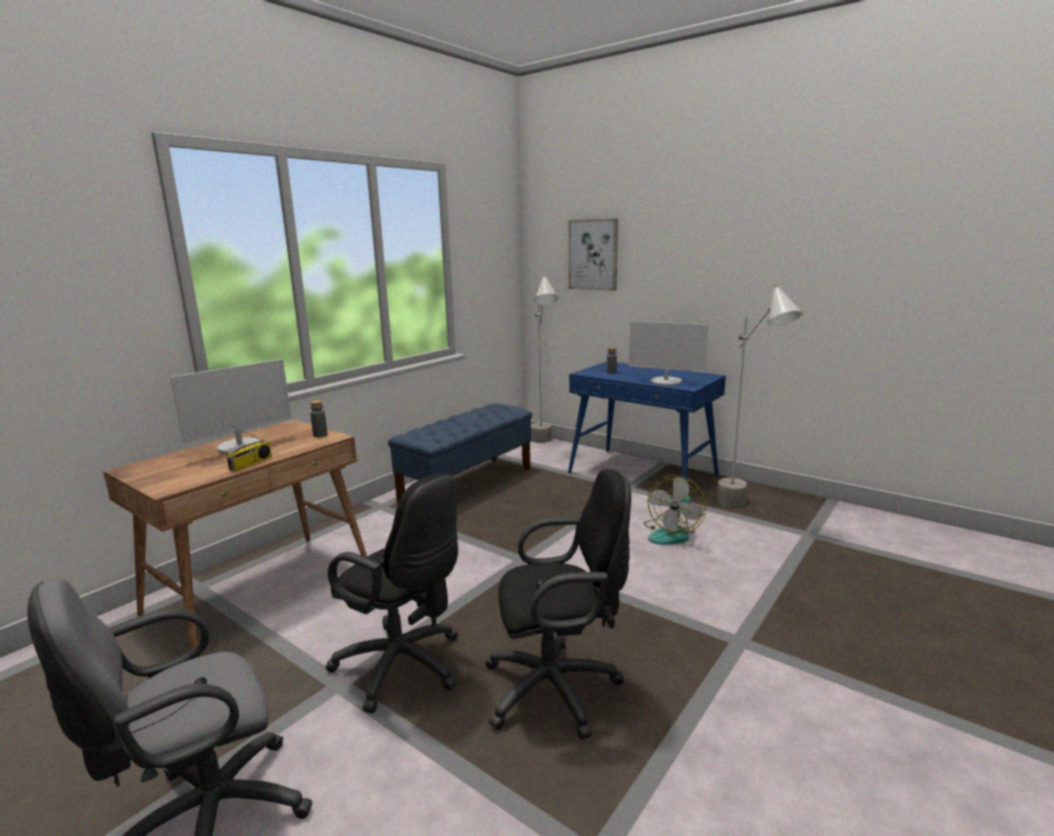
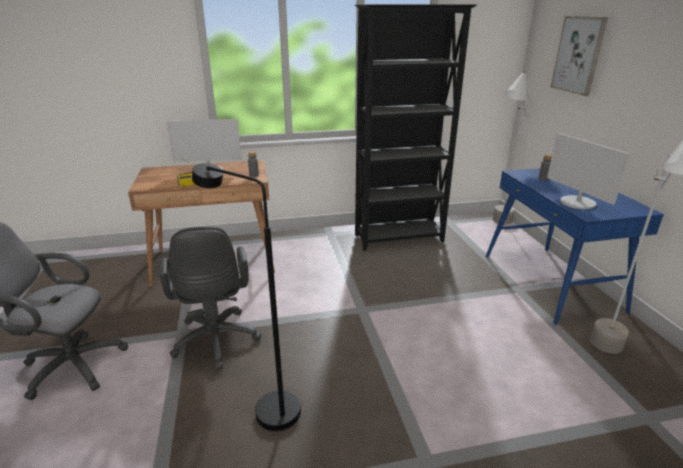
camera: 40 degrees right, 10 degrees up
(468, 484) = (399, 238): blue bench -> black bookcase
(559, 688) = (267, 408): black office chair -> black floor lamp
(672, 533) = (501, 345): fan -> none

